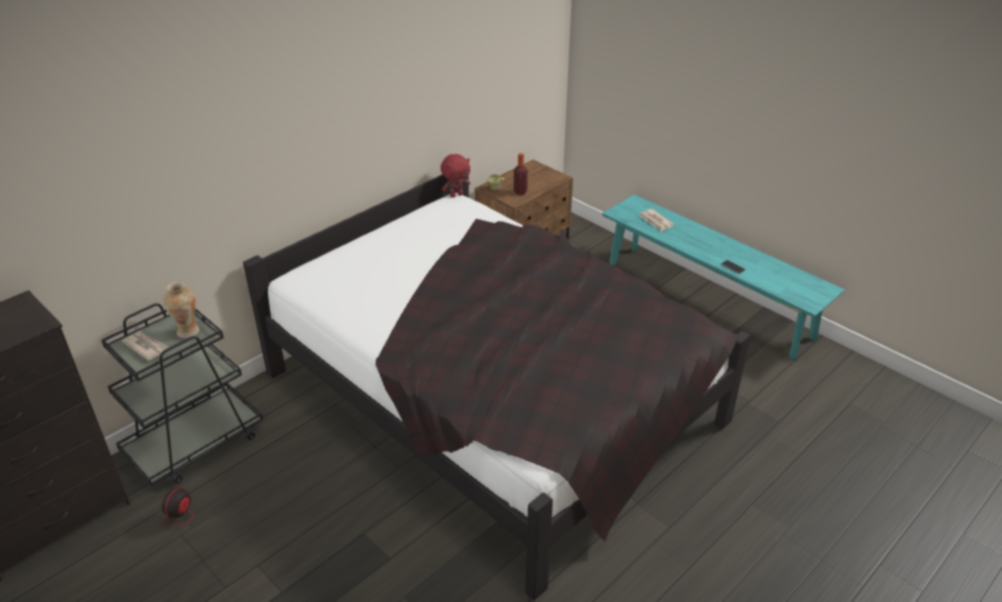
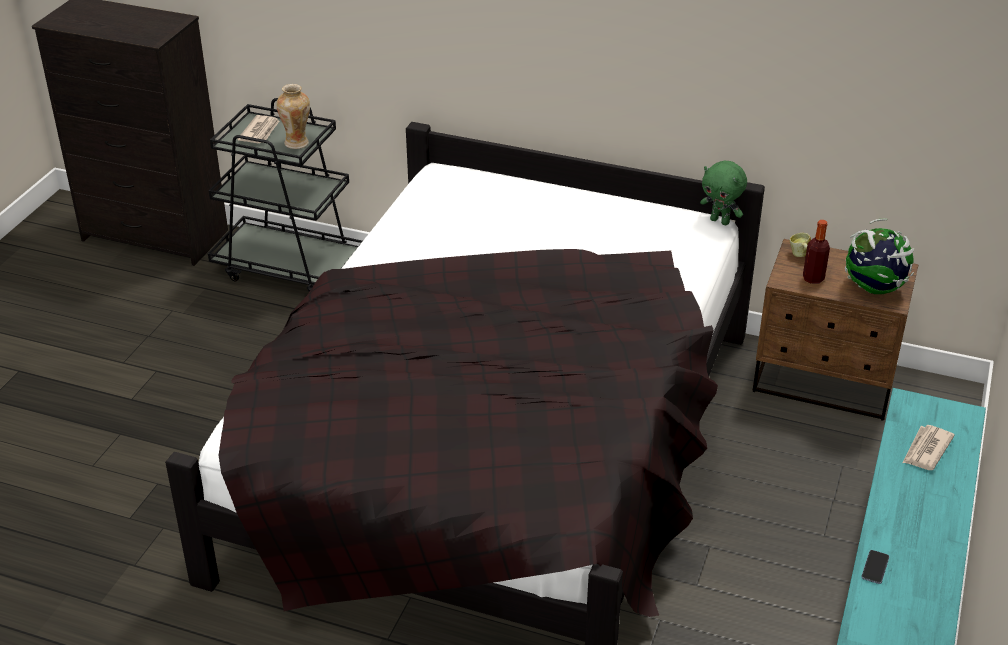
camera: 65 degrees right, 0 degrees up
(184, 529) = (180, 309): fan -> none
(456, 195) = (720, 221): red plush toy -> green plush toy
(544, 178) = (874, 288): none -> globe

